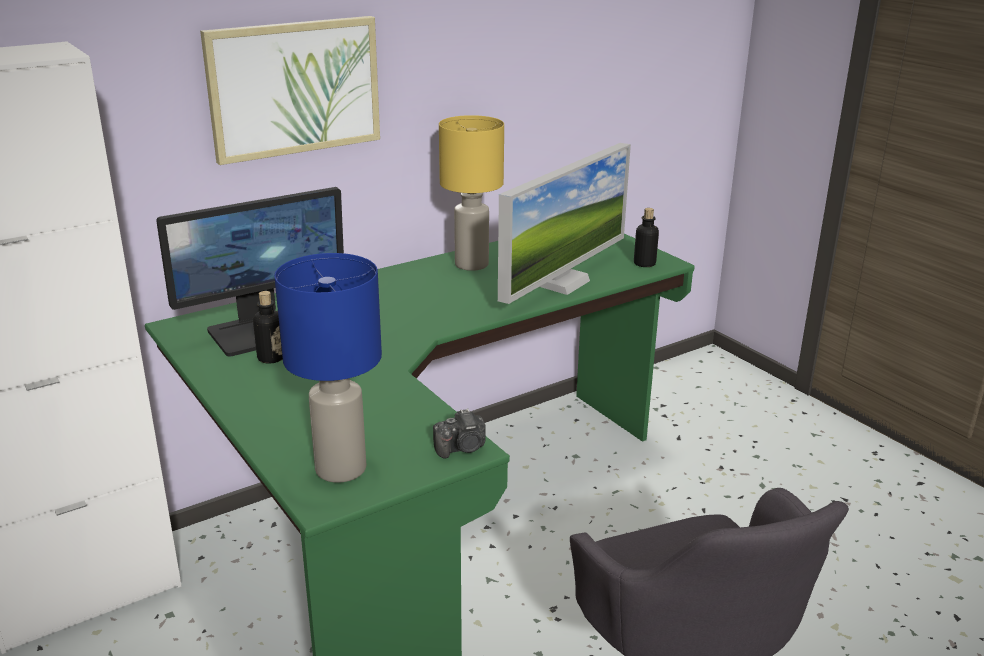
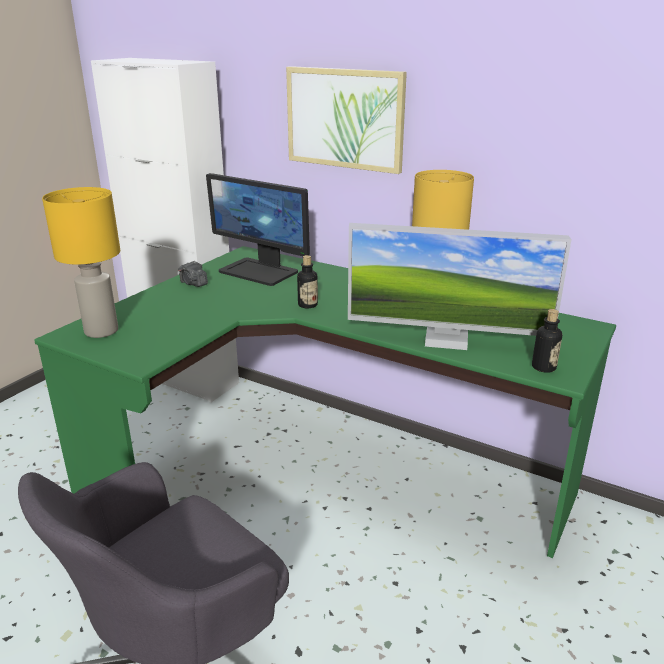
camera: 65 degrees right, 0 degrees up
(271, 358) = (225, 281): bottle -> bottle (307, 305)
(340, 470) = (100, 331): blue table lamp -> yellow table lamp
(462, 448) = (141, 360): camera -> camera (193, 283)

